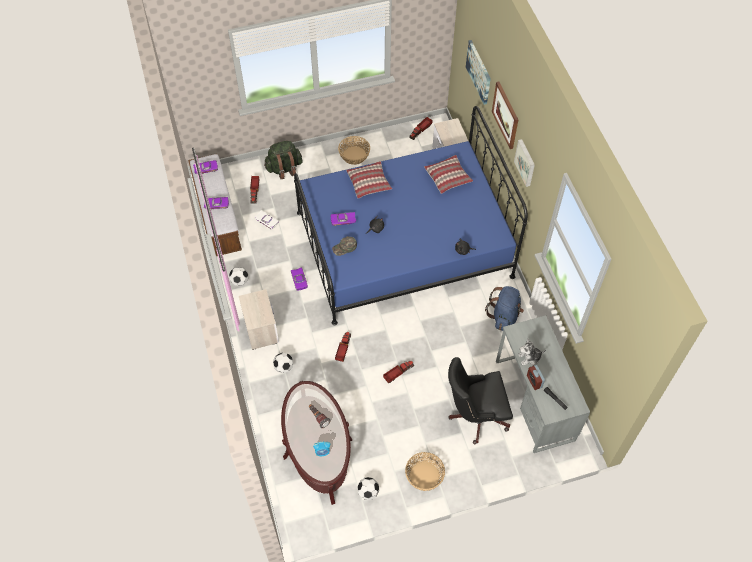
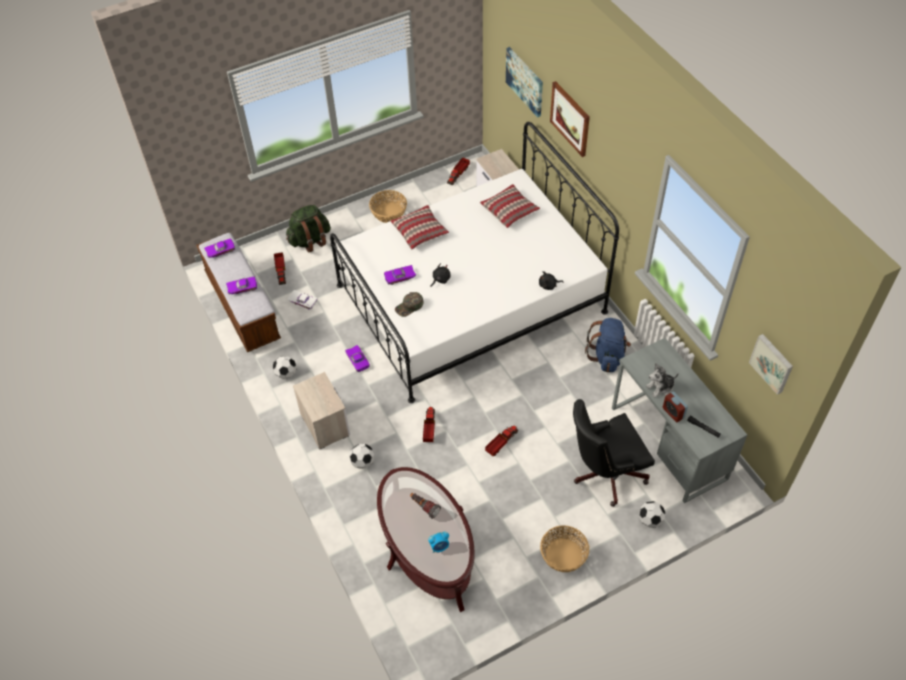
camera: 10 degrees left, 5 degrees down
(368, 492) = (501, 588): football -> football (650, 520)
(403, 244) = (470, 298): blue bed -> white bed
(526, 162) = (607, 165): picture -> picture (772, 363)

